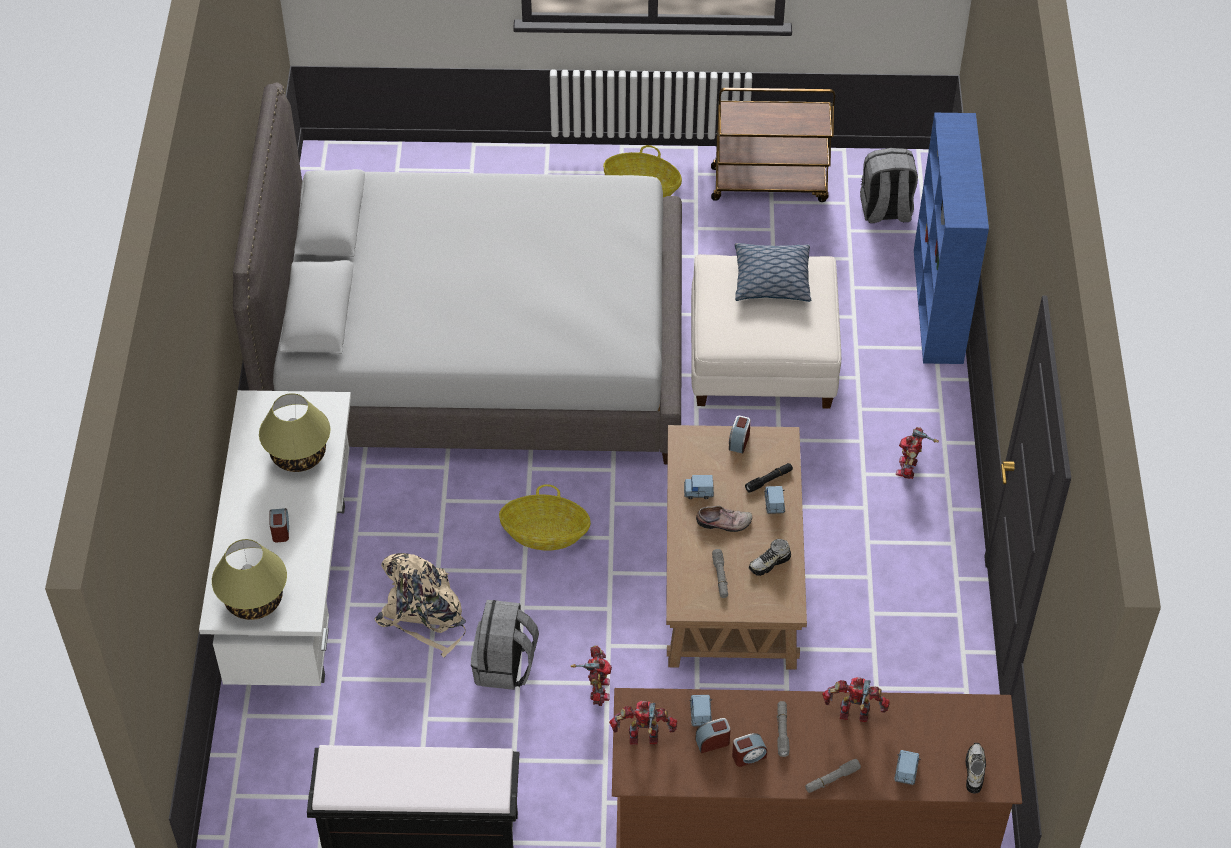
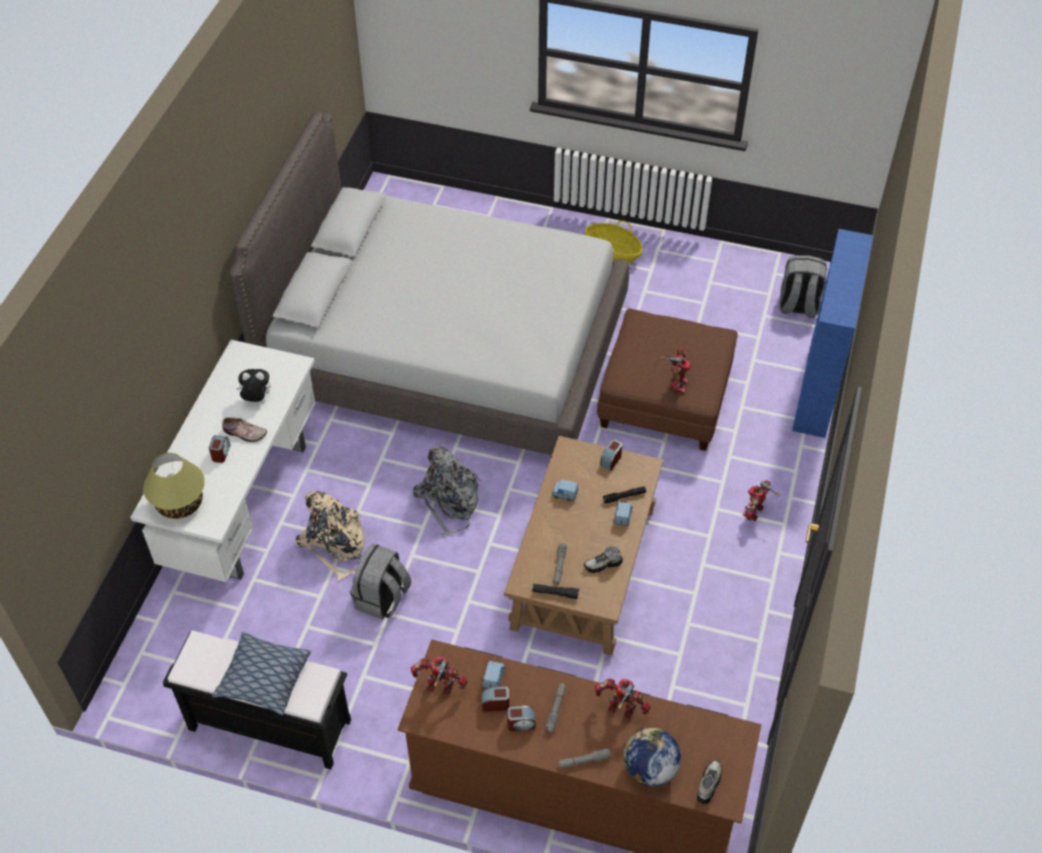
camera: 15 degrees right, 0 degrees up
(298, 456) = (256, 398): table lamp -> plush toy
(545, 534) = (449, 501): basket -> grey backpack
(597, 689) = (447, 634): toy robot -> toy robot (676, 384)
(724, 523) = (577, 524): shoe -> shoe (244, 434)
(725, 608) = (555, 593): none -> black flashlight
(761, 356) = (664, 398): white ottoman -> brown ottoman
(770, 184) = (713, 268): brown cart -> none
(772, 281) = (679, 339): pillow -> pillow (263, 679)
(906, 770) = (649, 769): blue toy car -> globe

